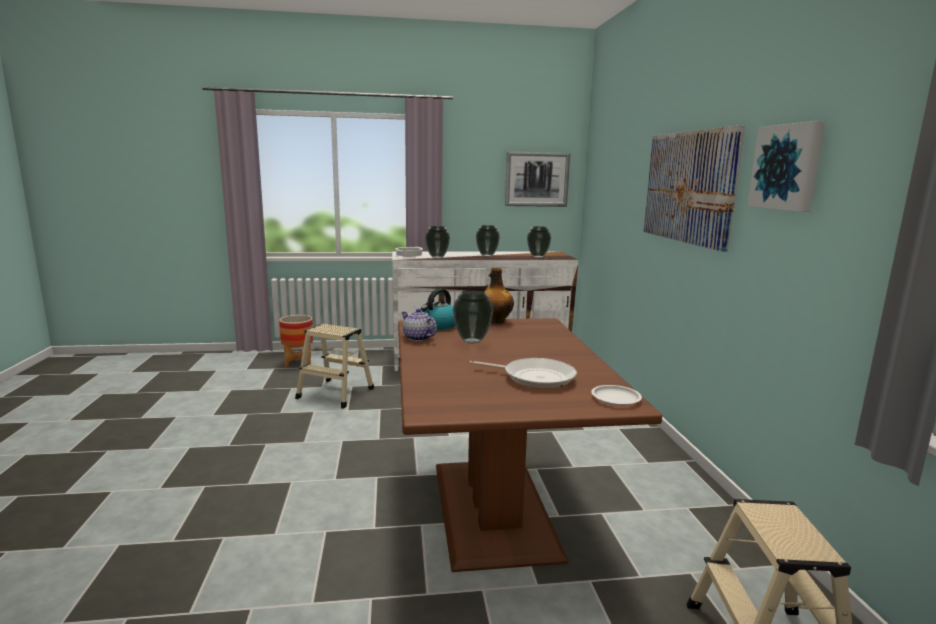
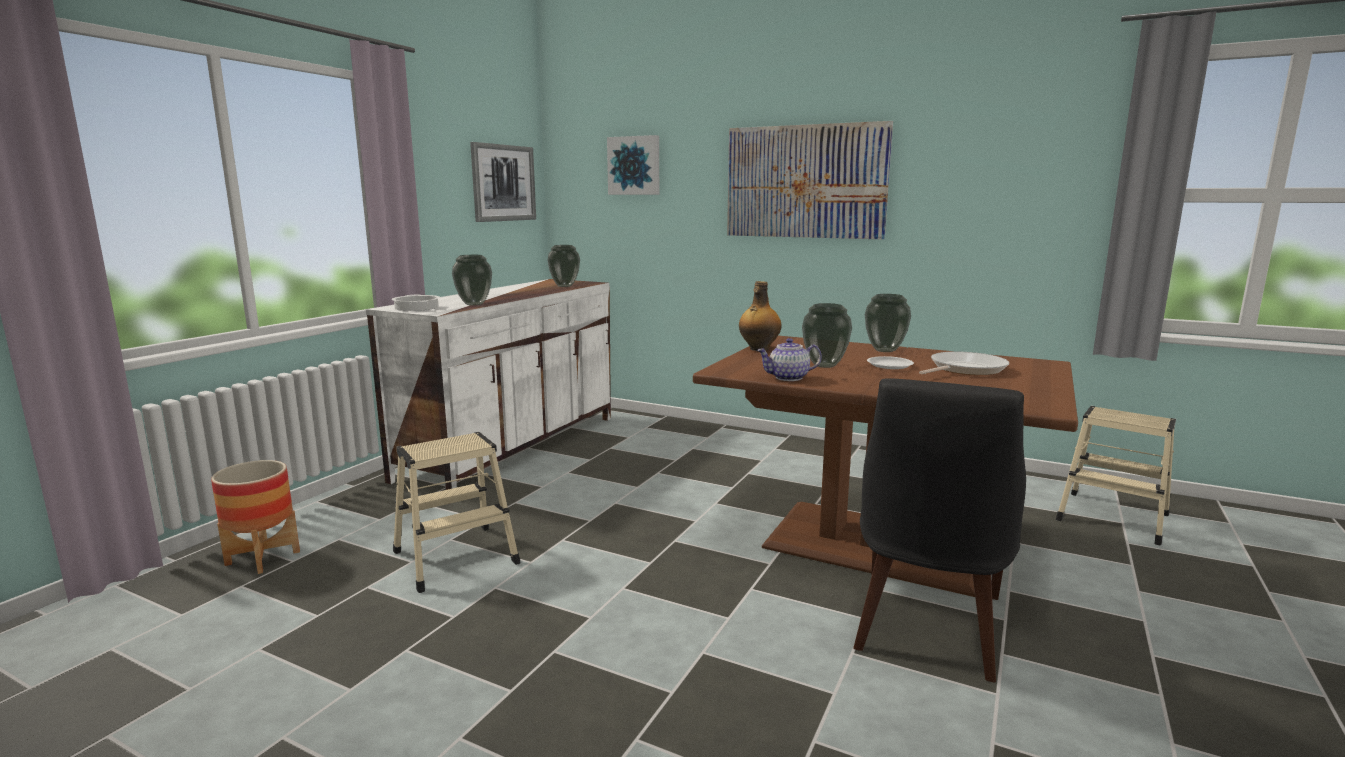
camera: 55 degrees left, 0 degrees up
(384, 555) = (926, 626): none -> black chair
(438, 325) = (745, 365): kettle -> none
(487, 255) = (512, 293): vase -> vase (884, 350)
(615, 398) = (1032, 363): white plate -> white plate (889, 365)
(787, 167) = (959, 158): picture -> picture (634, 165)

